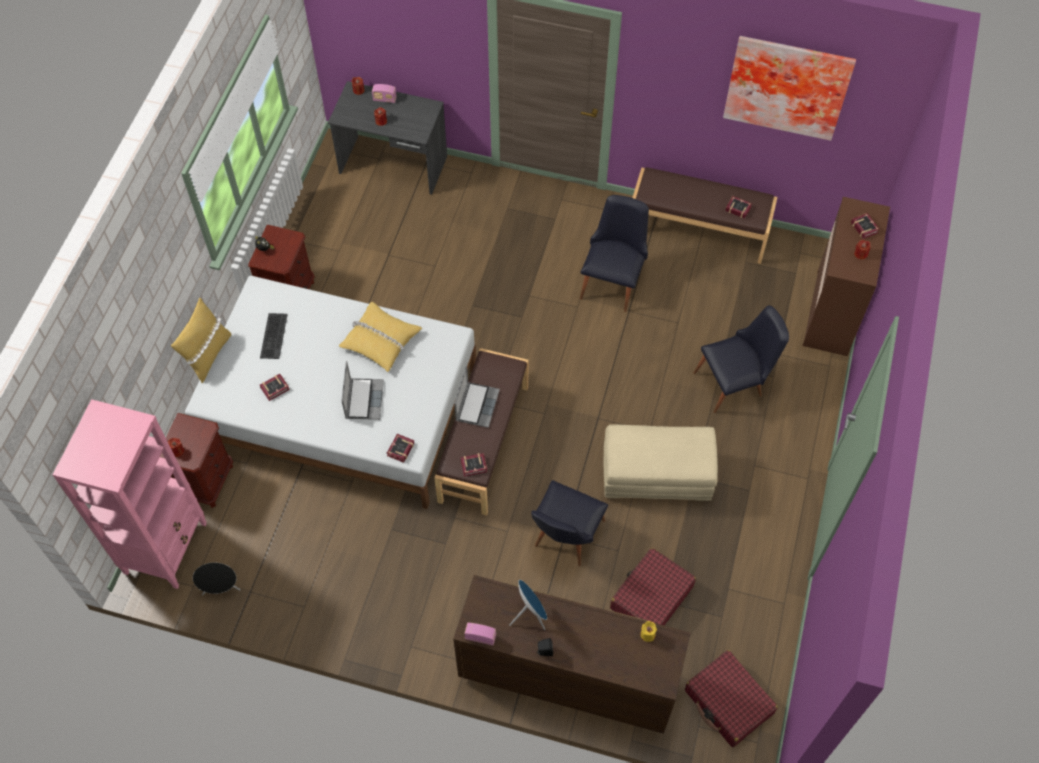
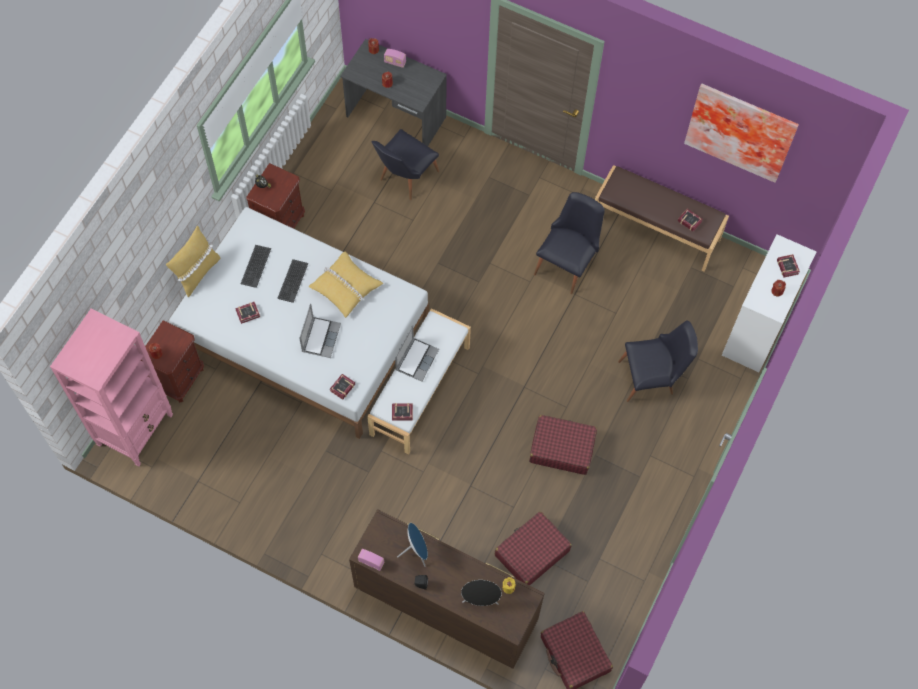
camera: 10 degrees right, 5 degrees up
(221, 588) = (174, 473): black speaker -> black speaker (480, 599)
(318, 344) = (292, 281): none -> keyboard
(483, 443) = (419, 390): brown bench -> white bench
(564, 538) = (470, 487): black chair -> black chair (404, 178)
(656, 476) = (561, 448): beige ottoman -> red suitcase
(831, 313) = (756, 330): brown dresser -> white dresser

